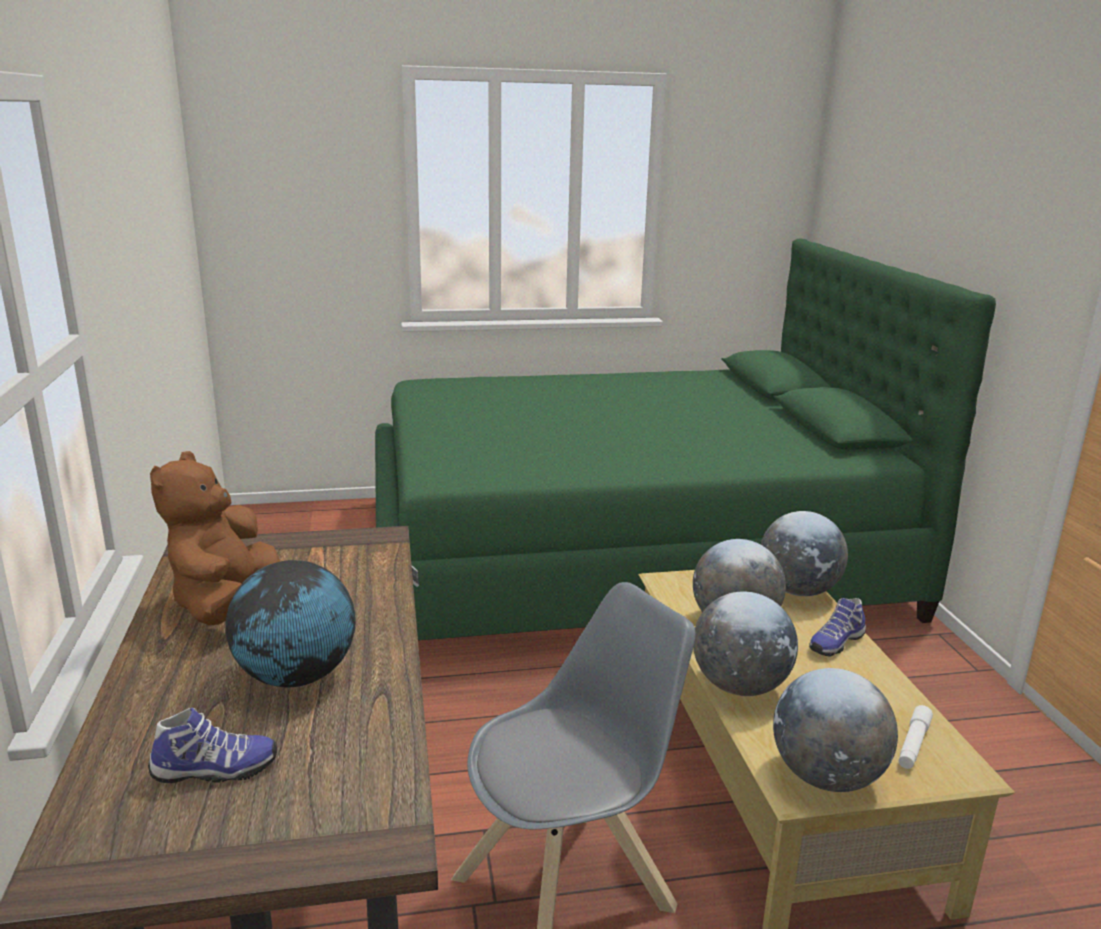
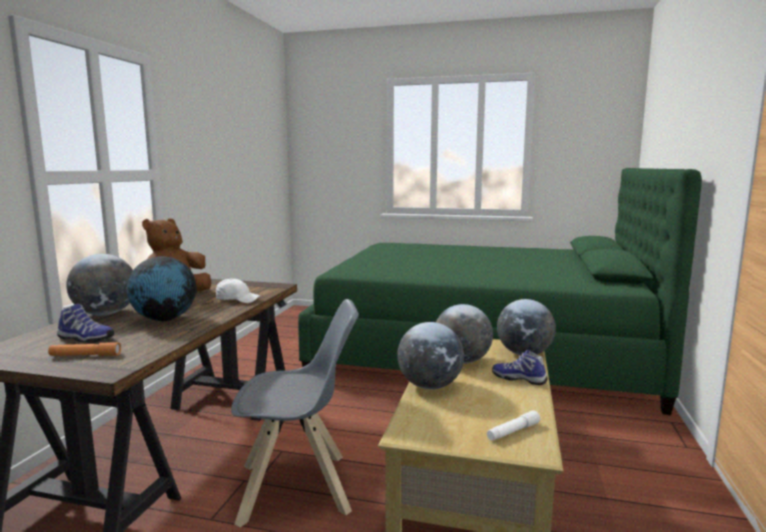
camera: 25 degrees right, 10 degrees down
(284, 816) = (85, 355): none -> orange flashlight
(360, 592) = (237, 299): none -> white cap
(826, 777) = (432, 433): globe -> globe (105, 314)
(835, 642) = (519, 379): shoe -> shoe turned 45 degrees clockwise

